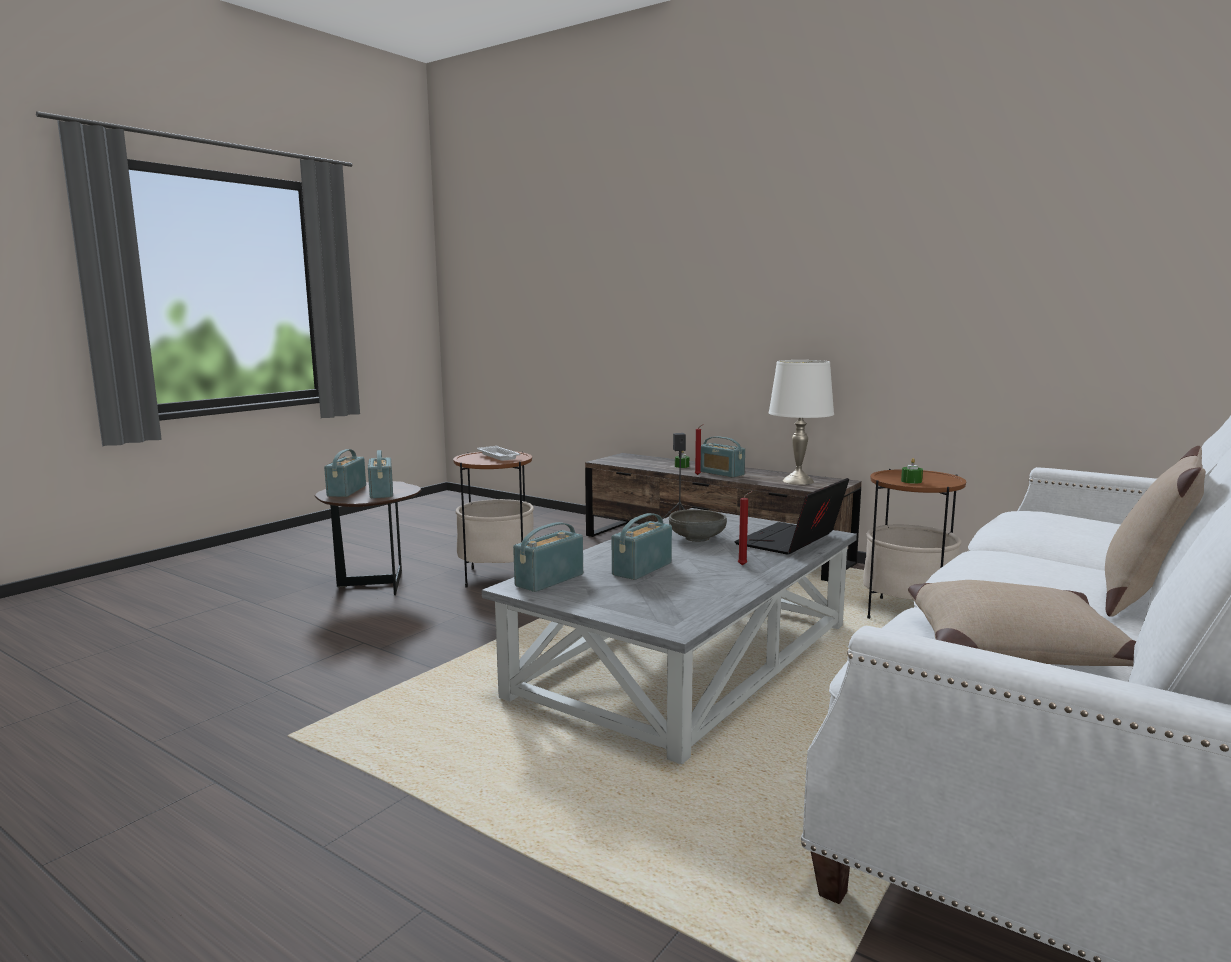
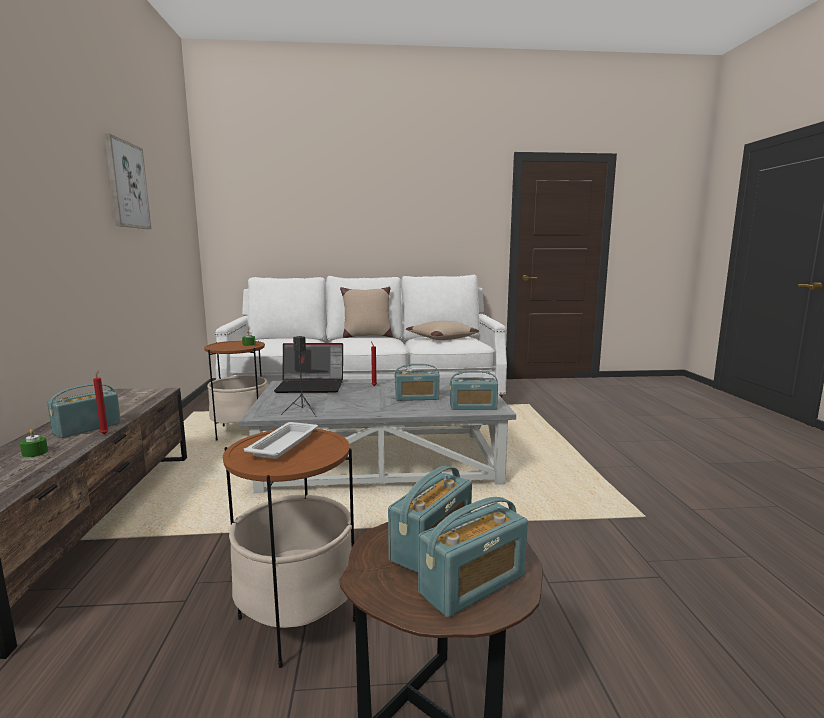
camera: 130 degrees left, 0 degrees up
(697, 538) = (335, 401): grey bowl -> none
(721, 473) = (87, 428): radio -> radio turned 150 degrees counterclockwise
(797, 481) = (125, 401): white table lamp -> none
(989, 236) = (127, 185): none -> picture

